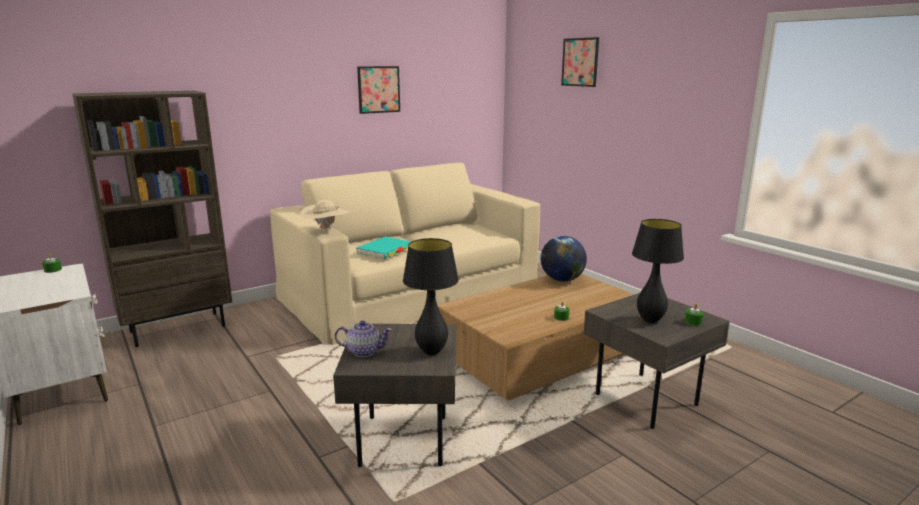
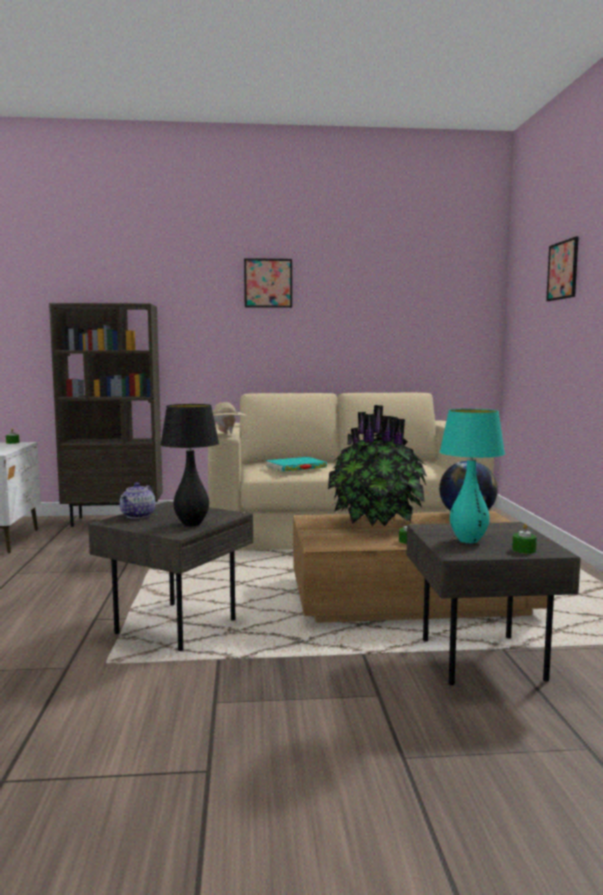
camera: 30 degrees right, 10 degrees down
(363, 351) = (138, 515): teapot -> teapot turned 75 degrees clockwise
(378, 89) = (342, 312): picture -> picture (268, 283)
(511, 300) = (376, 522): none -> potted plant
(650, 320) = (468, 541): black table lamp -> turquoise table lamp

